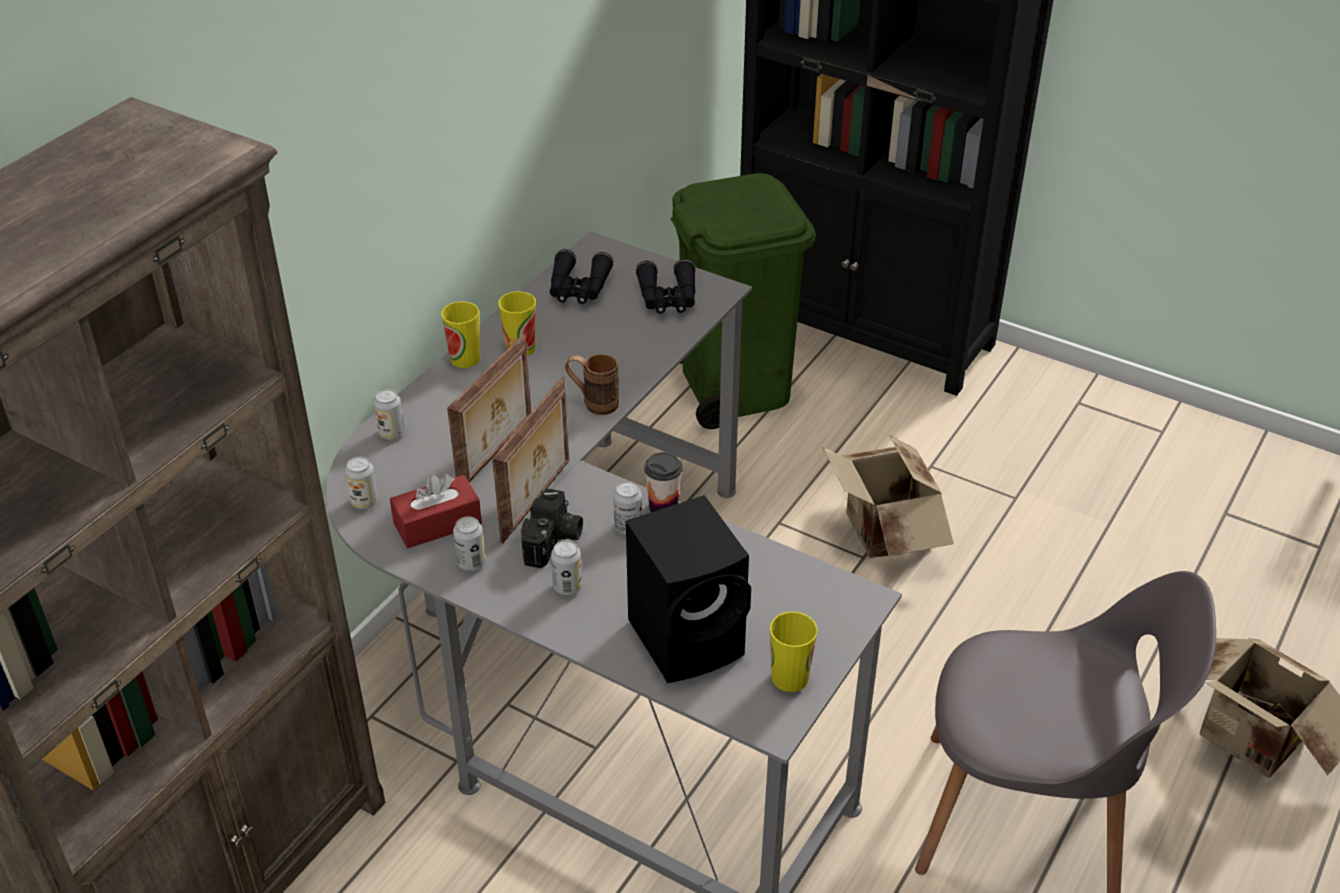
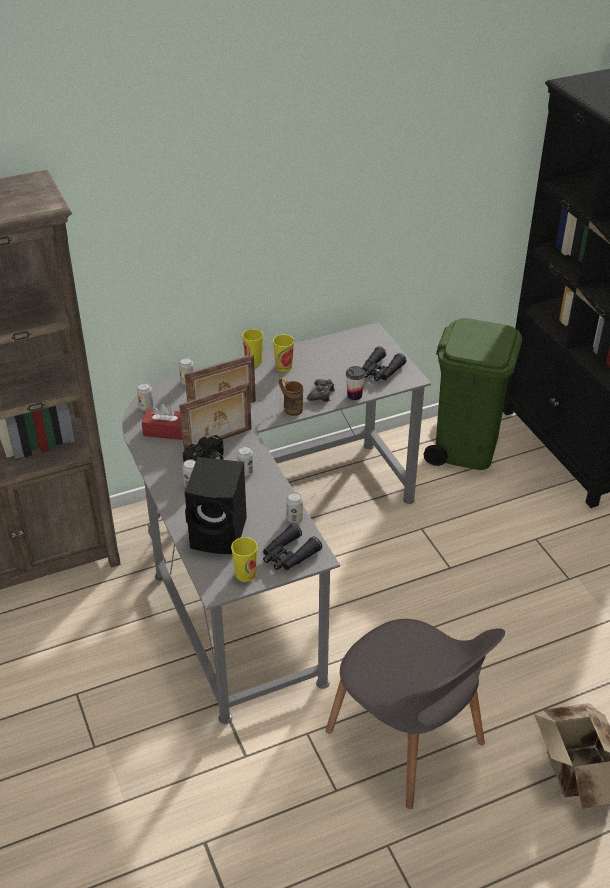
camera: 35 degrees right, 0 degrees up
(471, 562) = (163, 455): can -> can (294, 518)
(578, 289) = (341, 349): black binoculars -> black binoculars (288, 555)
(619, 365) = (321, 394): none -> black game controller
(663, 507) = (271, 470): cup -> cup (354, 395)
(882, 535) = (471, 561): cardboard box -> none

